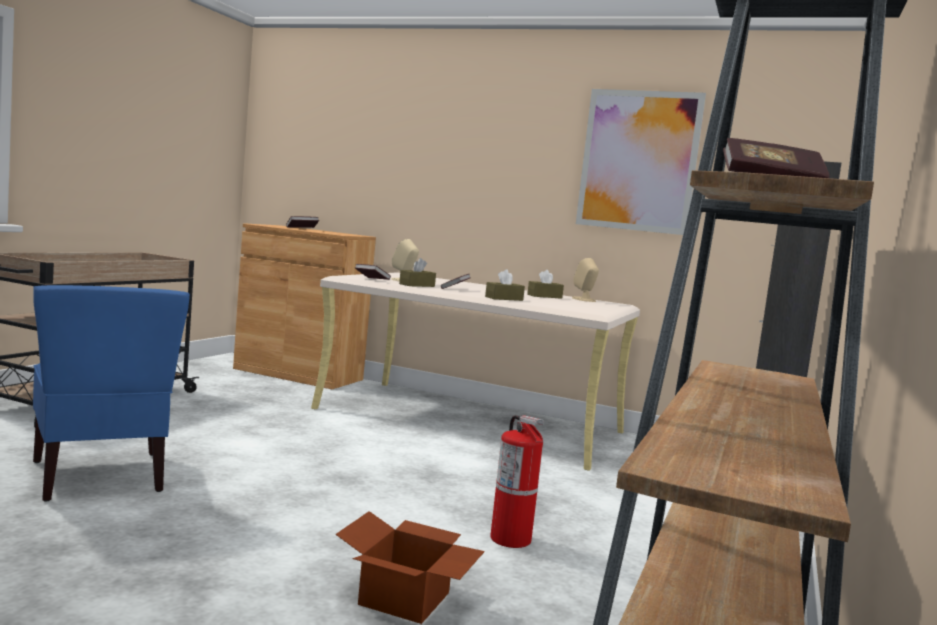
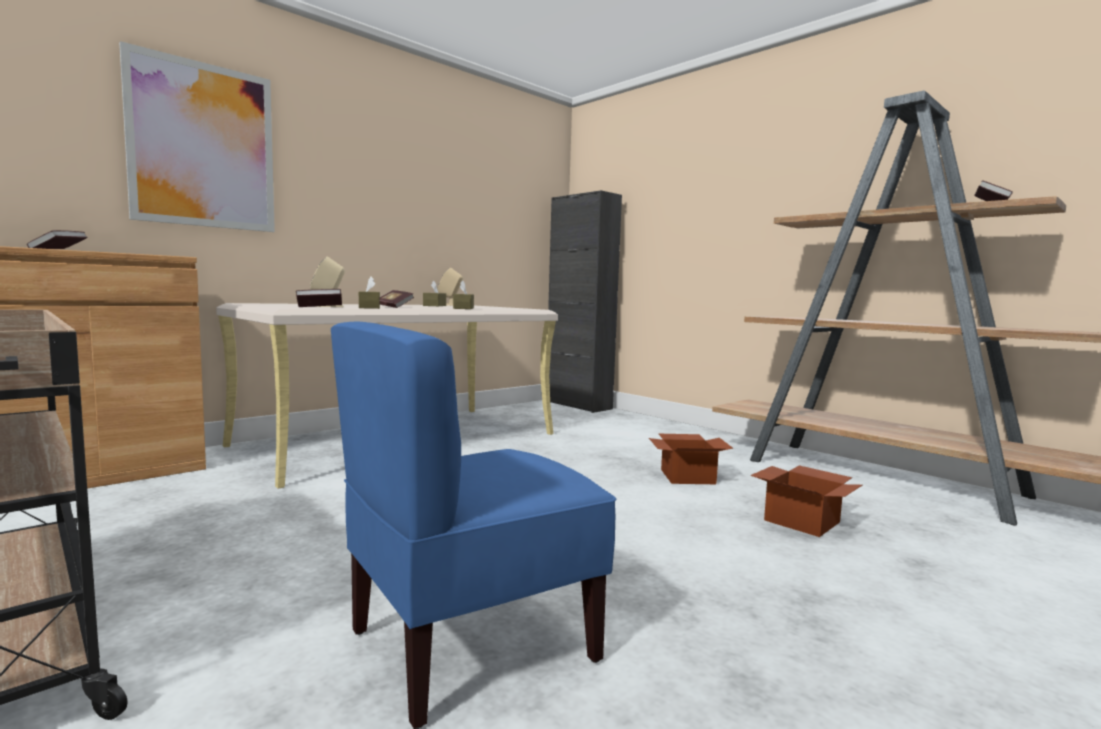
camera: 65 degrees left, 0 degrees up
(100, 476) = (470, 644): blue chair -> blue chair turned 150 degrees clockwise
(511, 539) = (688, 476): fire extinguisher -> cardboard box
(638, 161) = (456, 183): picture -> picture (203, 146)

